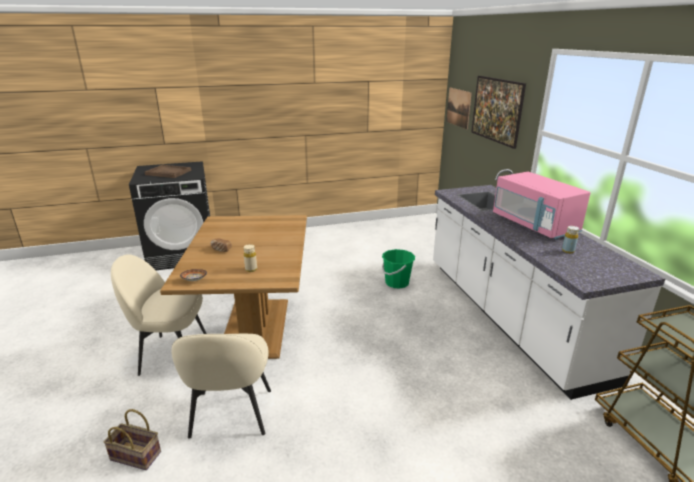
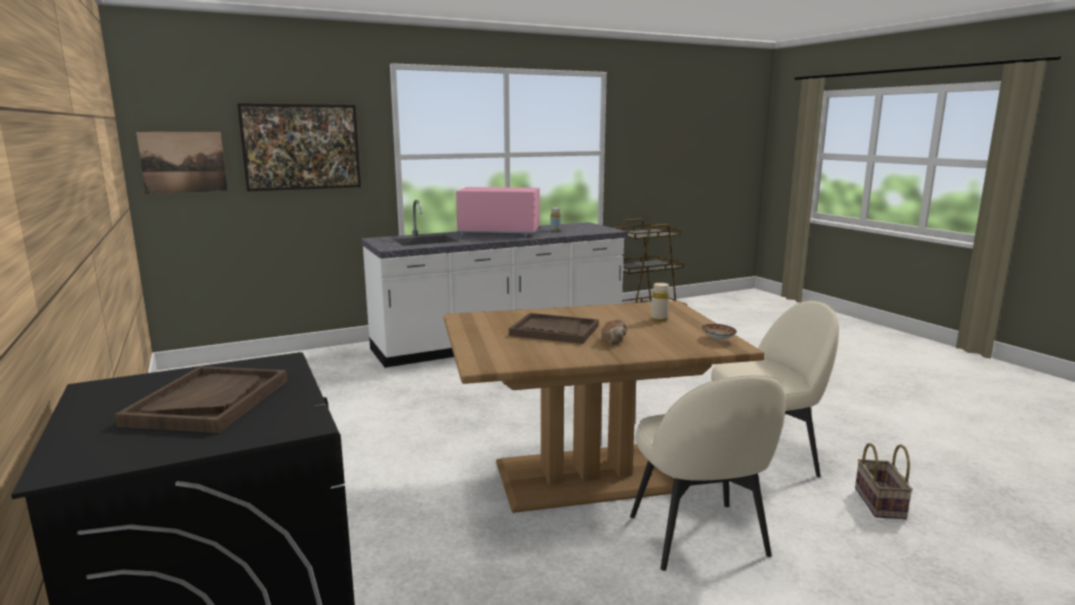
camera: 100 degrees left, 10 degrees down
(251, 237) = (554, 331): none -> brown tray
(397, 283) = (429, 390): green bucket -> none
(534, 225) = (499, 233): pink microwave -> pink microwave turned 135 degrees counterclockwise

